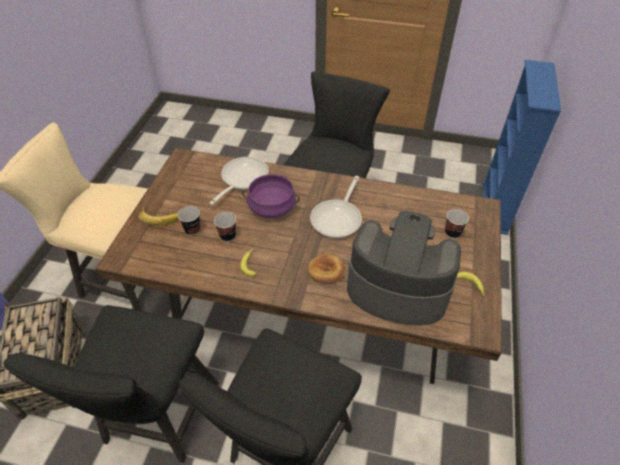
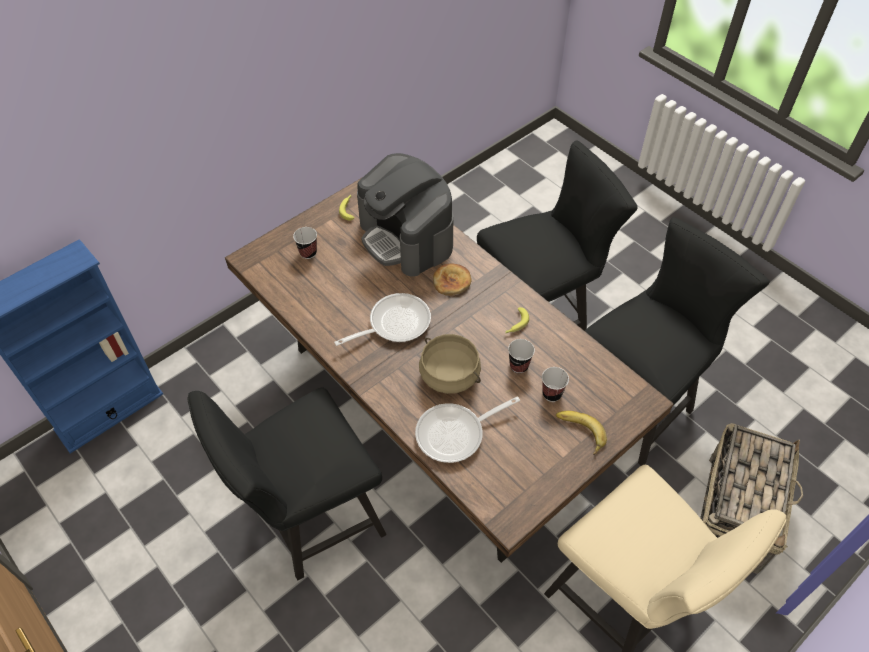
camera: 145 degrees left, 5 degrees up
(271, 207) = (450, 374): purple cooking pot -> beige cooking pot

